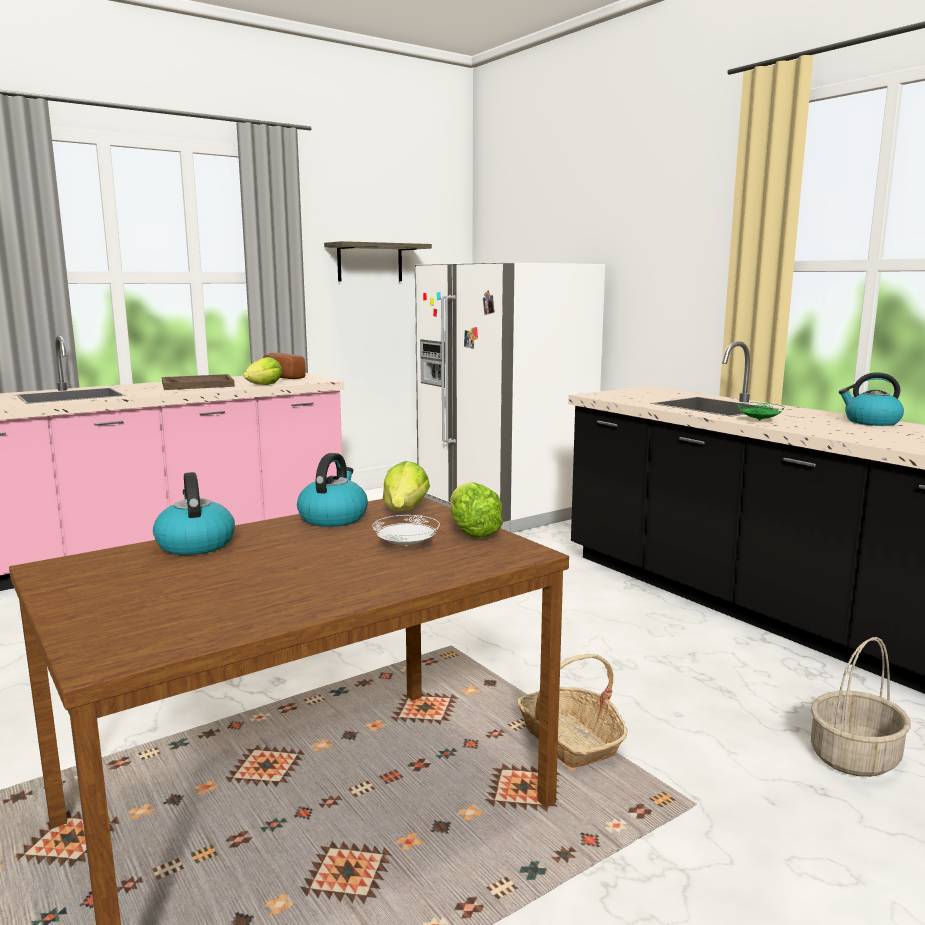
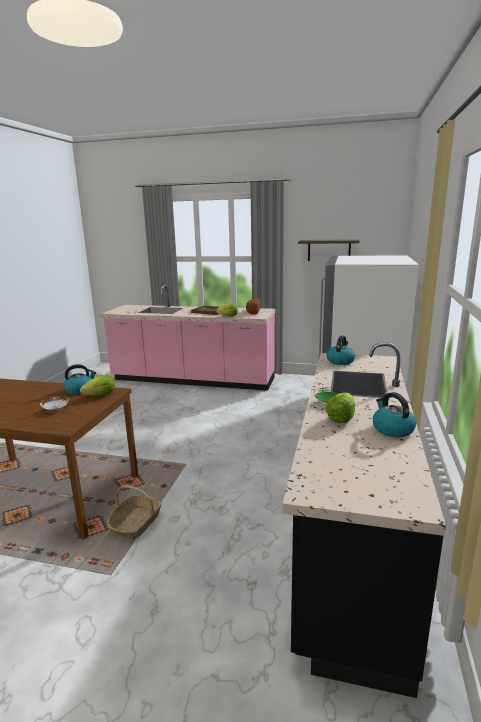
camera: 50 degrees right, 5 degrees up
(195, 544) = (31, 386): kettle -> kettle (340, 361)
(472, 532) = (83, 413): lettuce -> lettuce (341, 418)
(854, 758) = (199, 615): basket -> none

